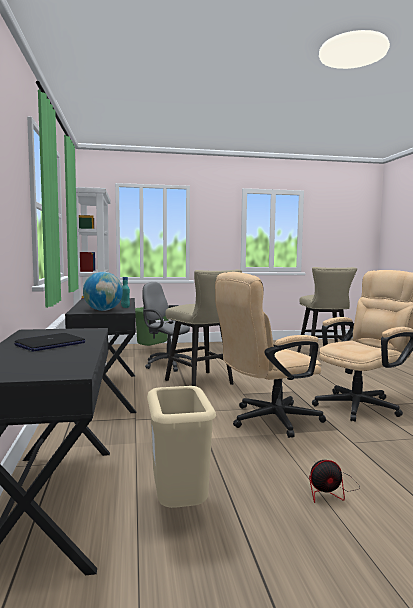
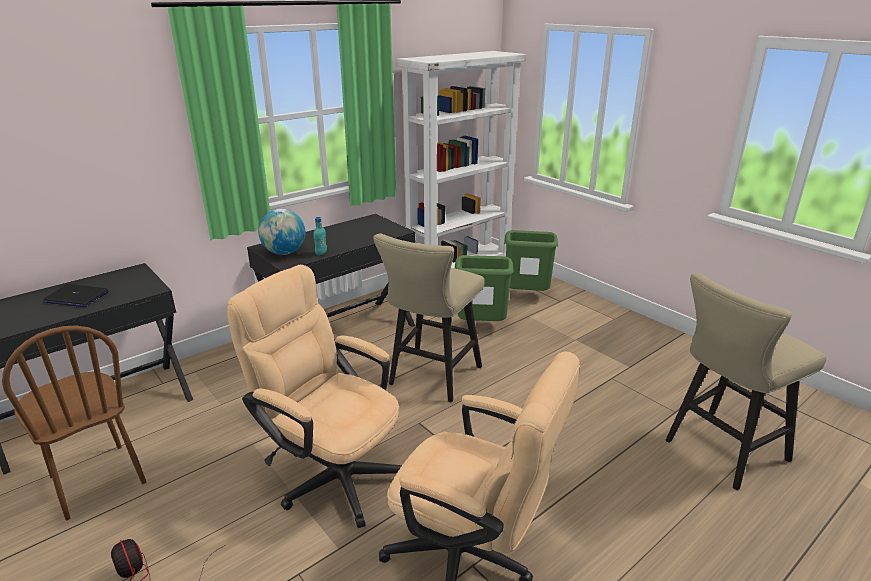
camera: 60 degrees right, 20 degrees up
(166, 364) = (481, 326): grey office chair -> green trash can
(180, 508) = (96, 480): beige trash can -> brown chair

